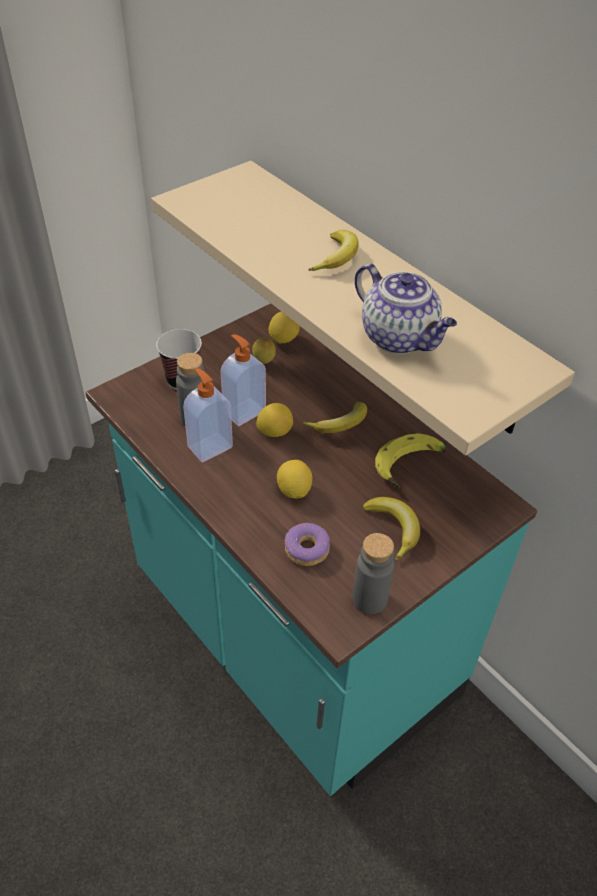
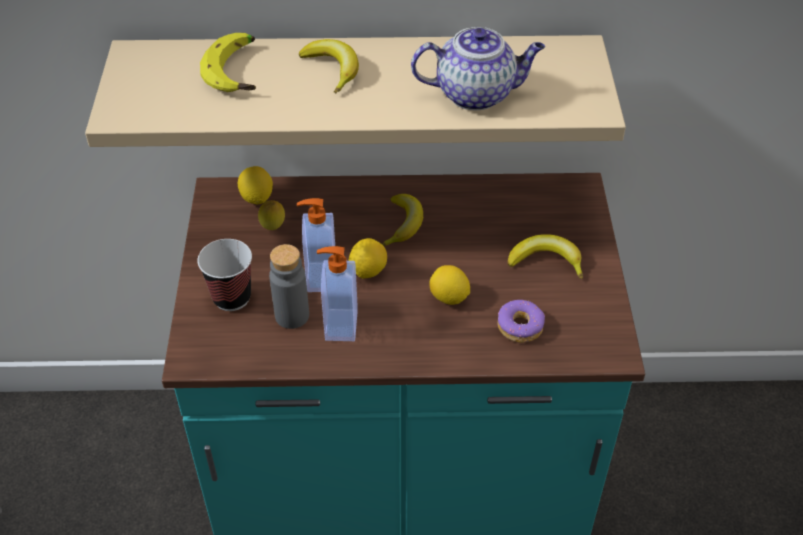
camera: 50 degrees left, 0 degrees up
(369, 599) = (602, 318): grey bottle -> none
(411, 467) = (493, 212): banana -> banana (239, 71)

